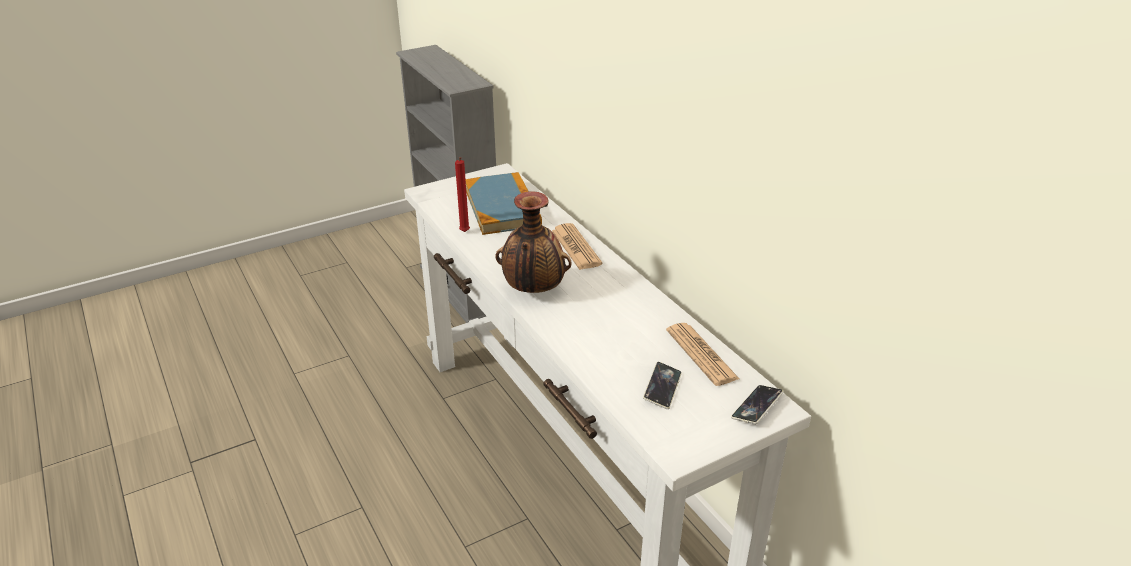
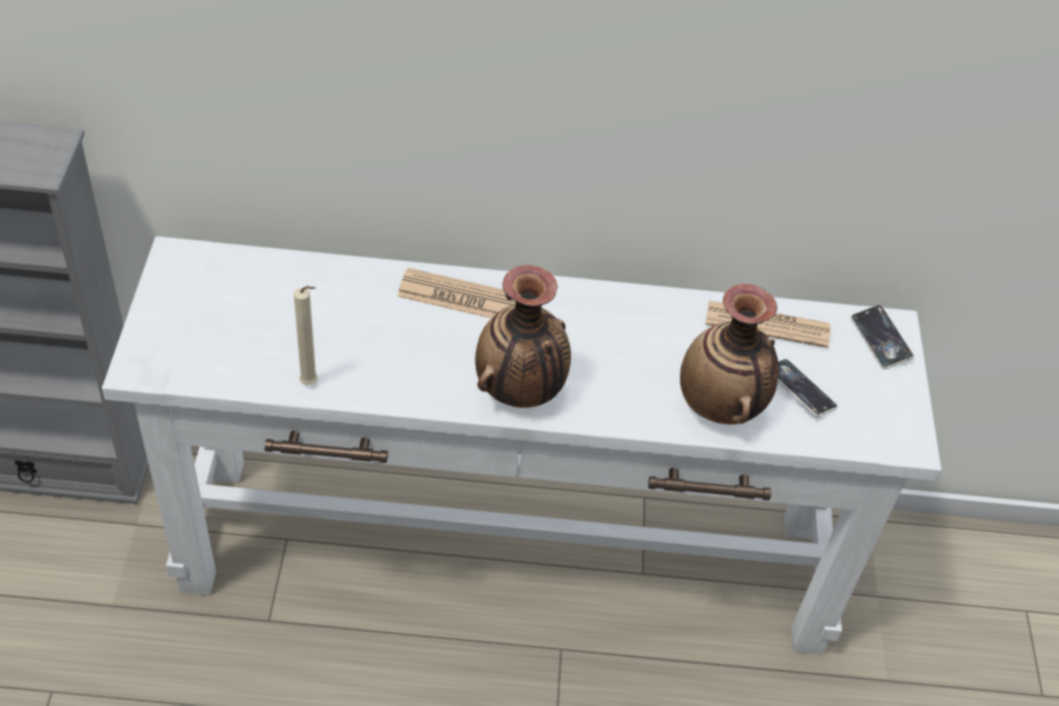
camera: 60 degrees left, 15 degrees up
(464, 233) = (311, 384): red candle -> beige candle
(502, 207) = (283, 310): book -> none
(608, 362) = (721, 406): none -> vase

